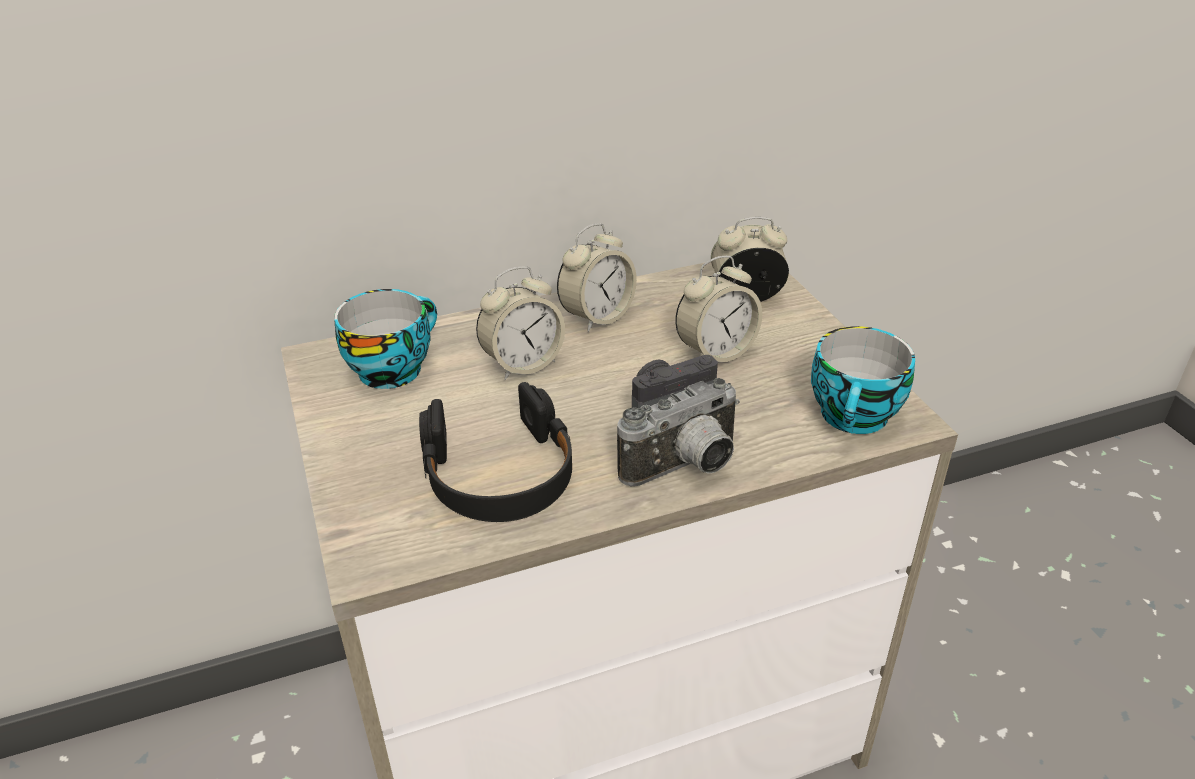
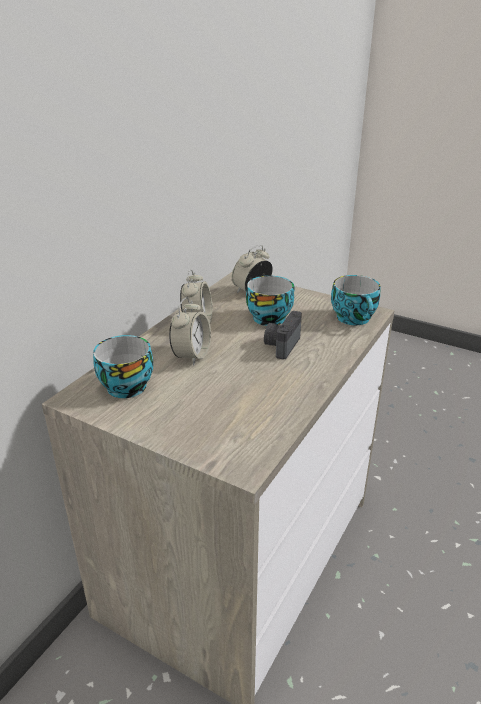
camera: 40 degrees left, 5 degrees down
(499, 473) = (249, 403): black headphones -> none
(686, 468) = (322, 364): camera -> none
(716, 352) = (270, 317): alarm clock -> cup

